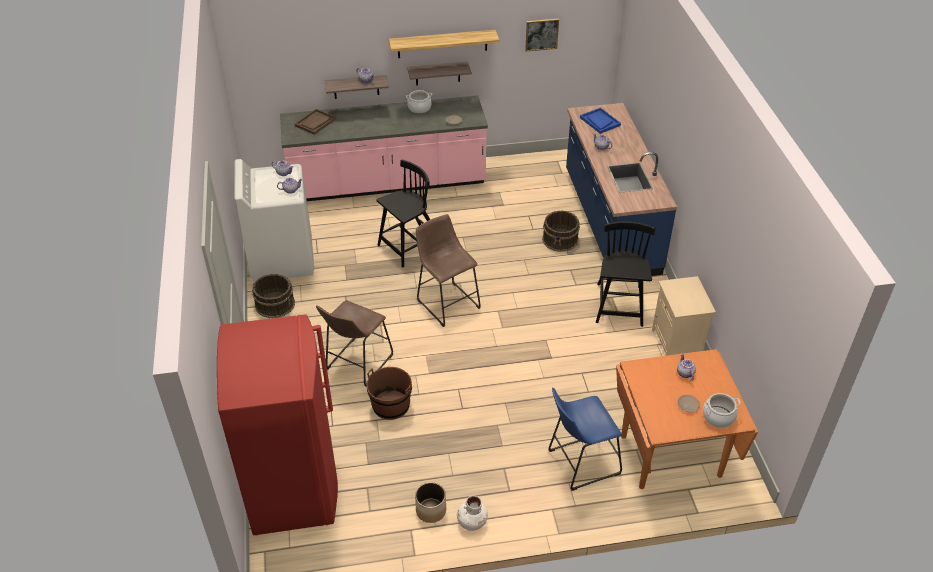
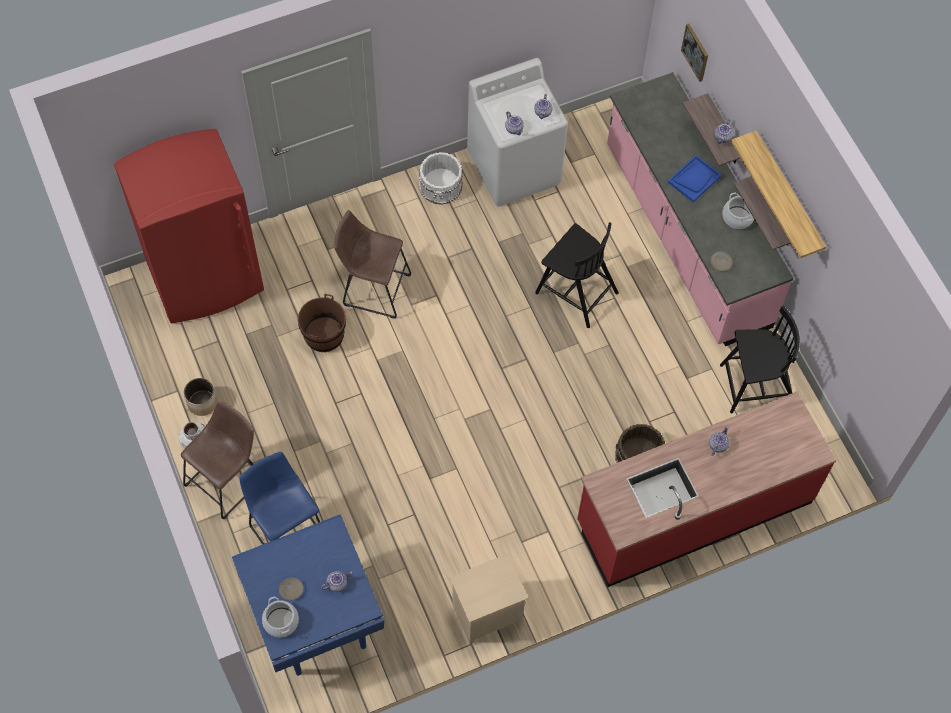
camera: 75 degrees right, 20 degrees up
(275, 304) = (441, 185): brown bucket -> white bucket
(315, 122) = (666, 114): brown tray -> none
(446, 302) = (490, 352): brown stool -> brown stool (228, 479)
(541, 34) = (856, 308): picture -> picture (695, 52)
(599, 121) = (777, 436): blue tray -> blue tray (694, 179)
(610, 221) = (693, 511): blue counter -> red counter
(619, 306) = (535, 541): black chair -> black chair (756, 385)
(671, 456) = (314, 620): orange dining table -> blue dining table

